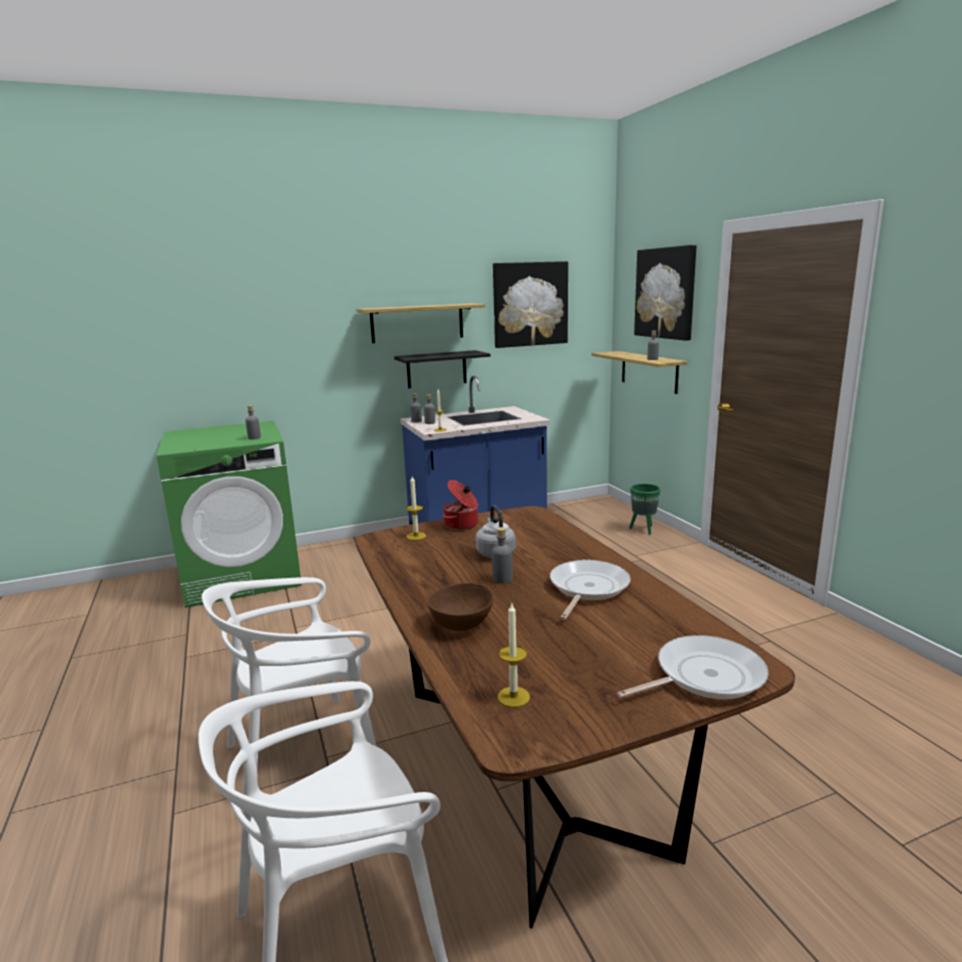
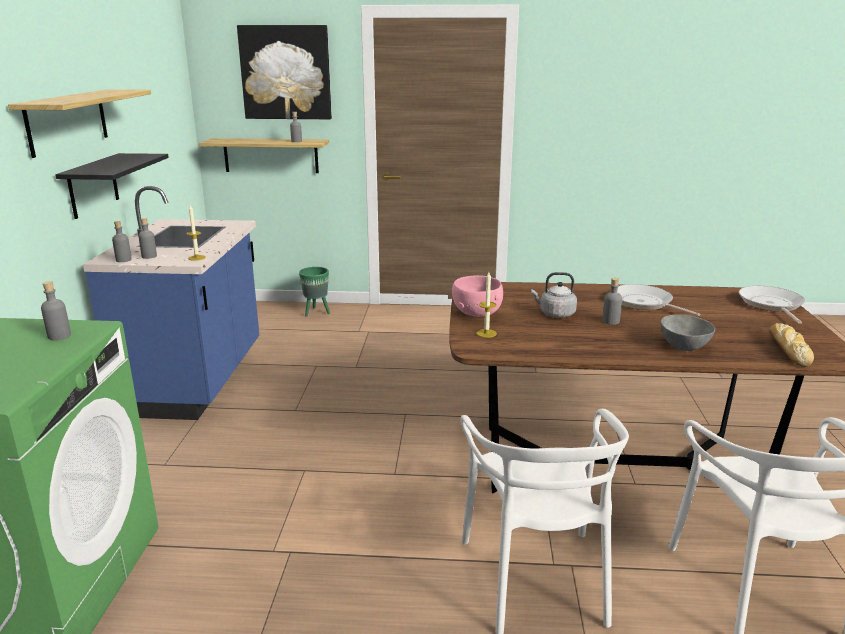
camera: 65 degrees left, 5 degrees up
(462, 525) = (477, 313): cooking pot -> pink bowl
(463, 624) = (684, 346): brown bowl -> grey bowl
(513, 697) = (788, 350): candle -> bread
(530, 304) = (145, 88): picture -> none

